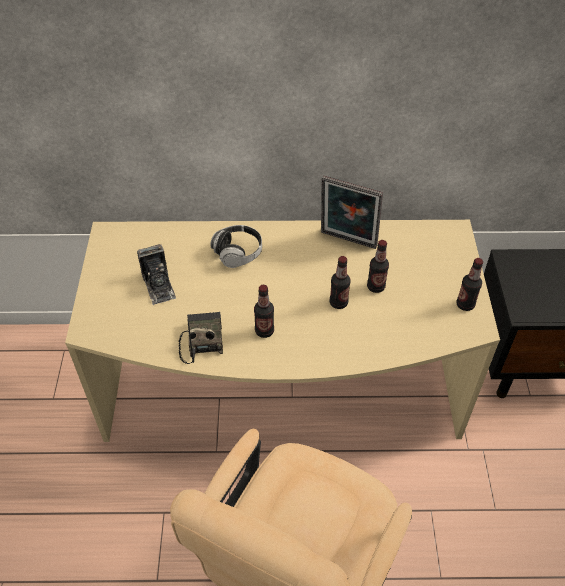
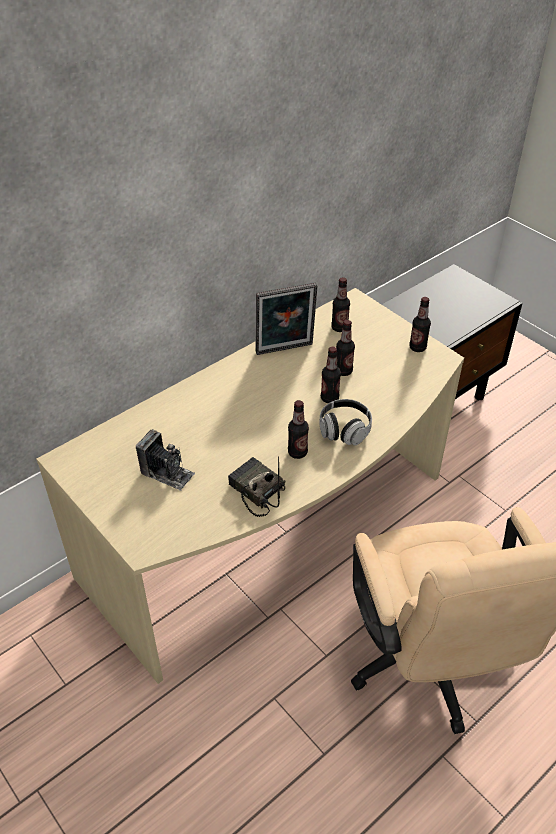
camera: 40 degrees left, 5 degrees down
(238, 253) = (206, 408): headphones -> headphones (344, 430)
(414, 247) = (339, 328): none -> bottle

